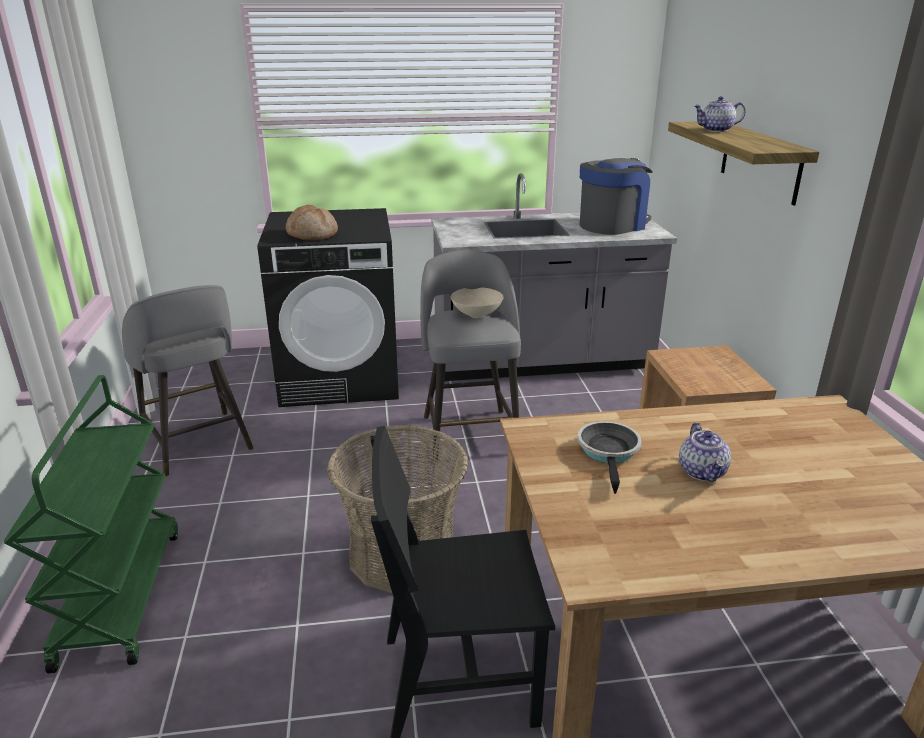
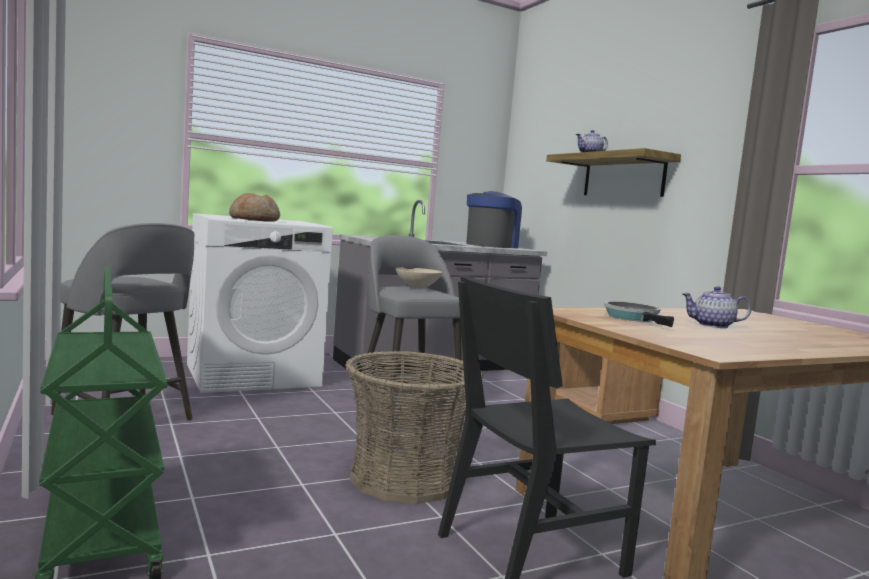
camera: 20 degrees left, 20 degrees down
(340, 377) = (253, 375): black washing machine -> white washing machine
(702, 472) = (712, 325): teapot -> teapot turned 120 degrees clockwise

